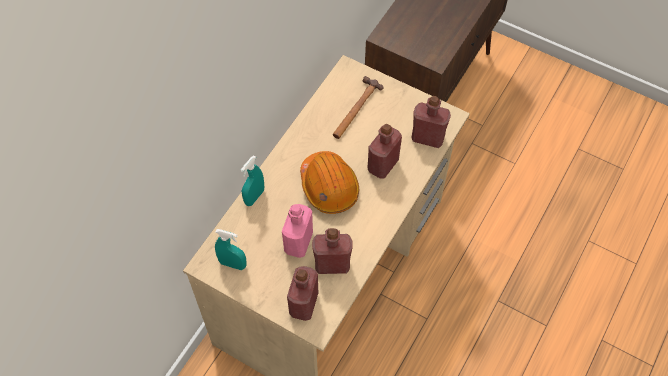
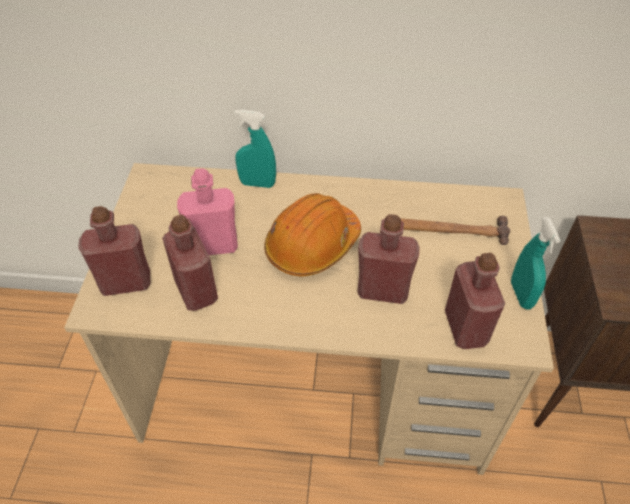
camera: 65 degrees right, 10 degrees down
(233, 264) = (157, 198): turquoise spray bottle -> turquoise spray bottle (521, 295)

